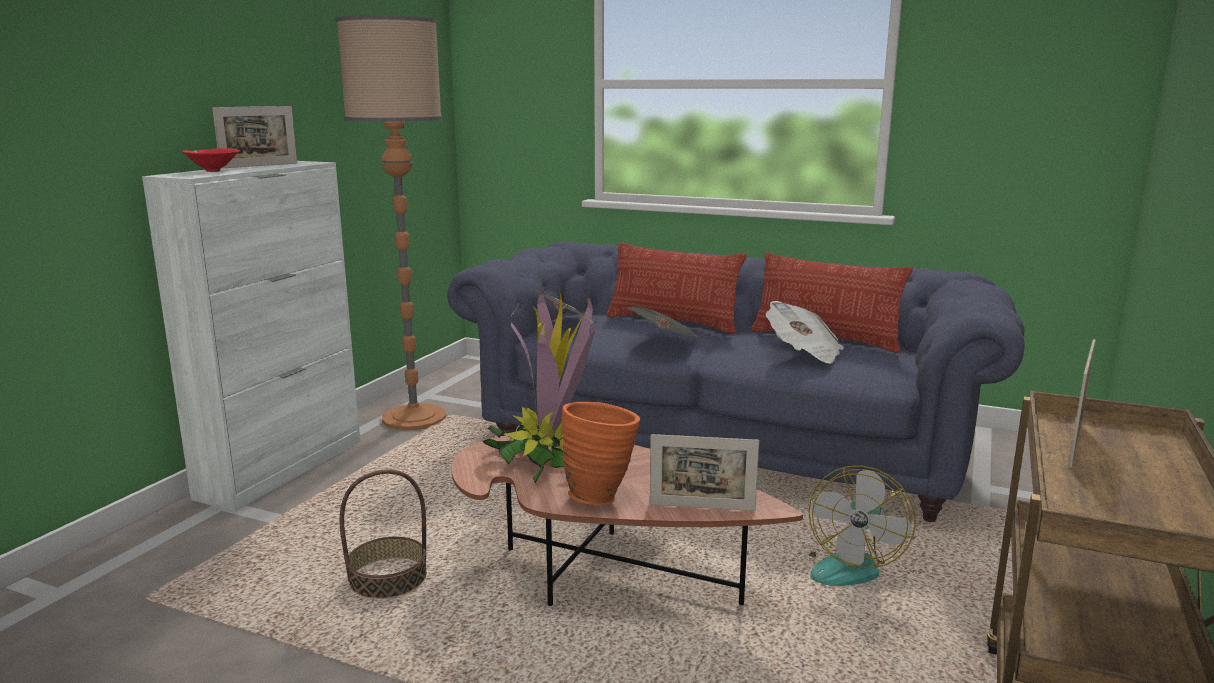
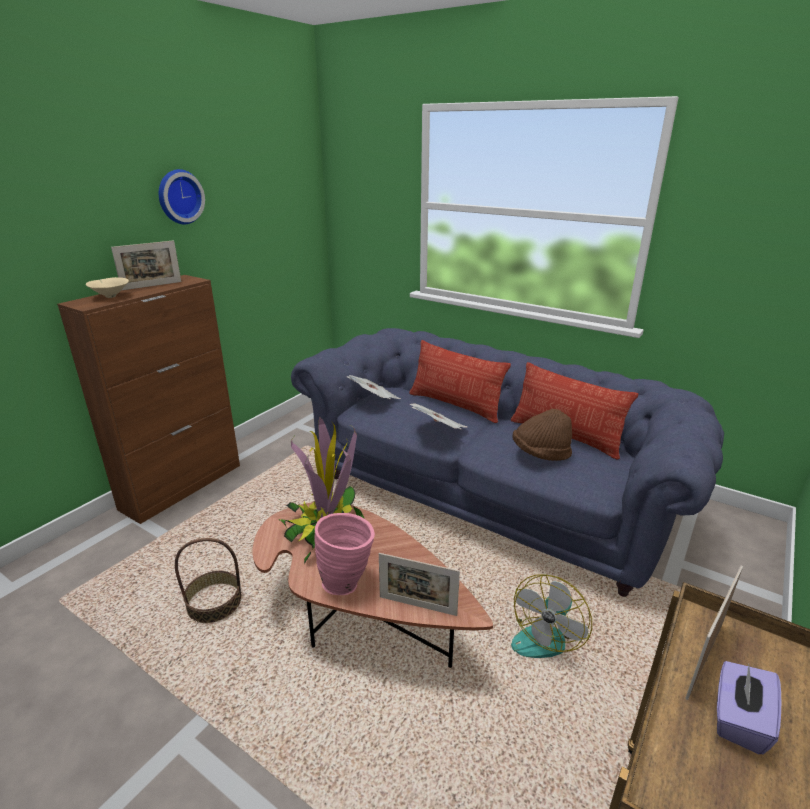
camera: 10 degrees right, 10 degrees up
(212, 171) = (110, 296): red bowl -> beige bowl
(283, 468) = (183, 486): white cabinet -> brown cabinet
(288, 57) = (179, 197): none -> wall clock
(414, 418) = (282, 446): floor lamp -> none
(600, 496) = (347, 582): orange vase -> pink vase
(803, 352) = (540, 453): newspaper -> brown hat
(1127, 474) = (738, 719): none -> purple tissue box

